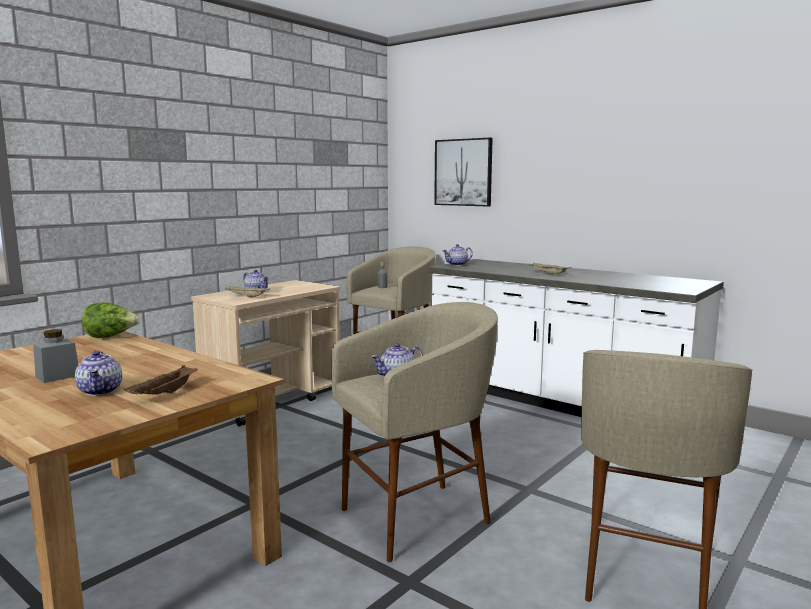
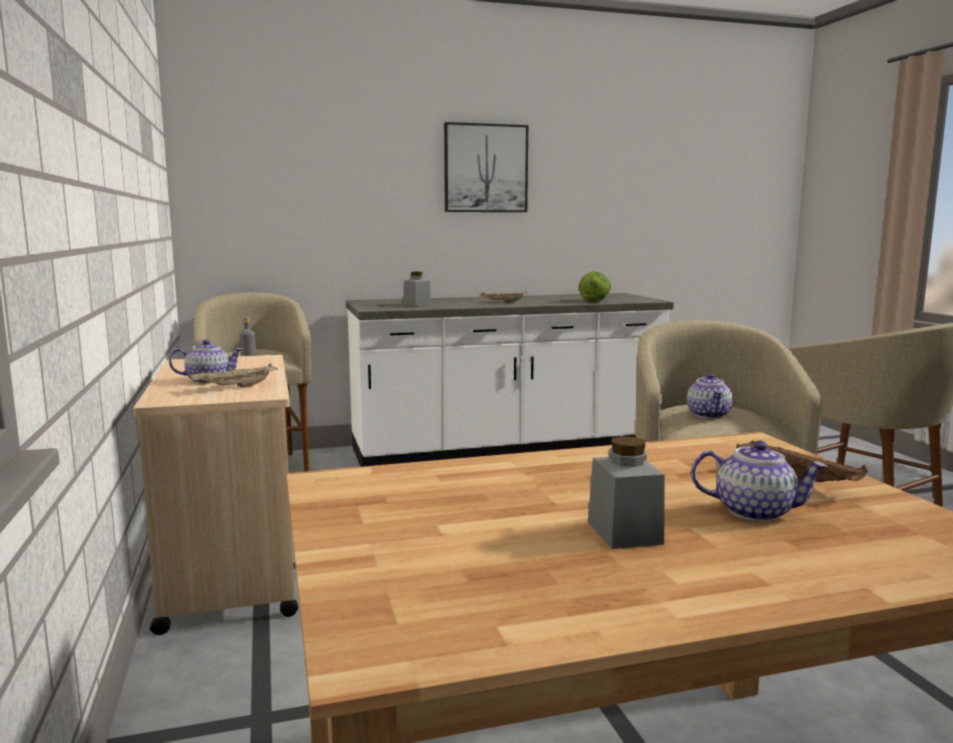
camera: 55 degrees left, 0 degrees up
(110, 337) = (356, 481): lettuce -> lettuce (595, 301)
(457, 264) = (373, 306): teapot -> none
(463, 172) = (318, 183): picture -> picture (485, 168)
(486, 267) = (417, 304): none -> grey jar

